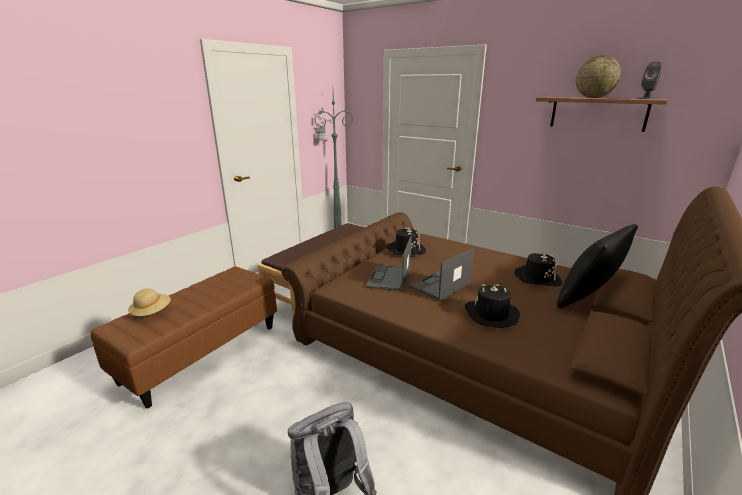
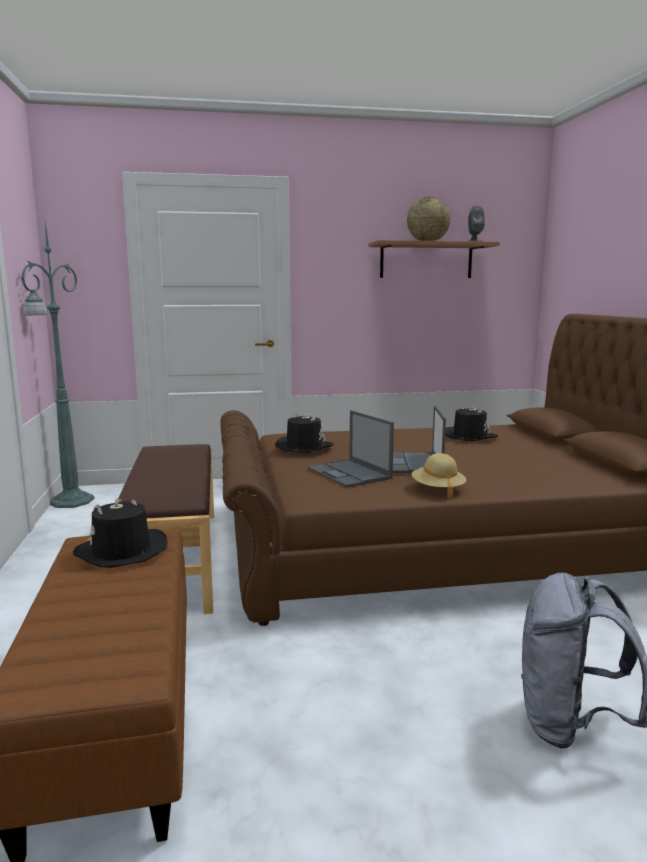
camera: 45 degrees left, 10 degrees down
(151, 312) = (66, 637): beige hat -> beige hat (437, 490)
(491, 314) = (503, 468): black hat -> black hat (121, 551)
(587, 300) = (533, 440): black pillow -> none

